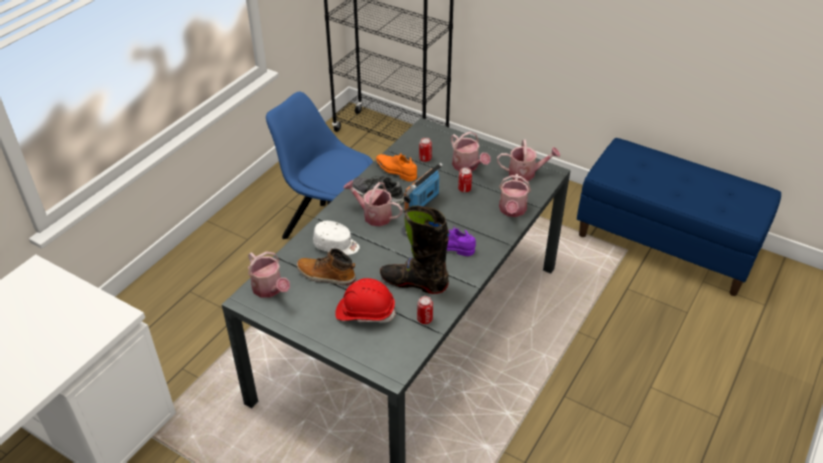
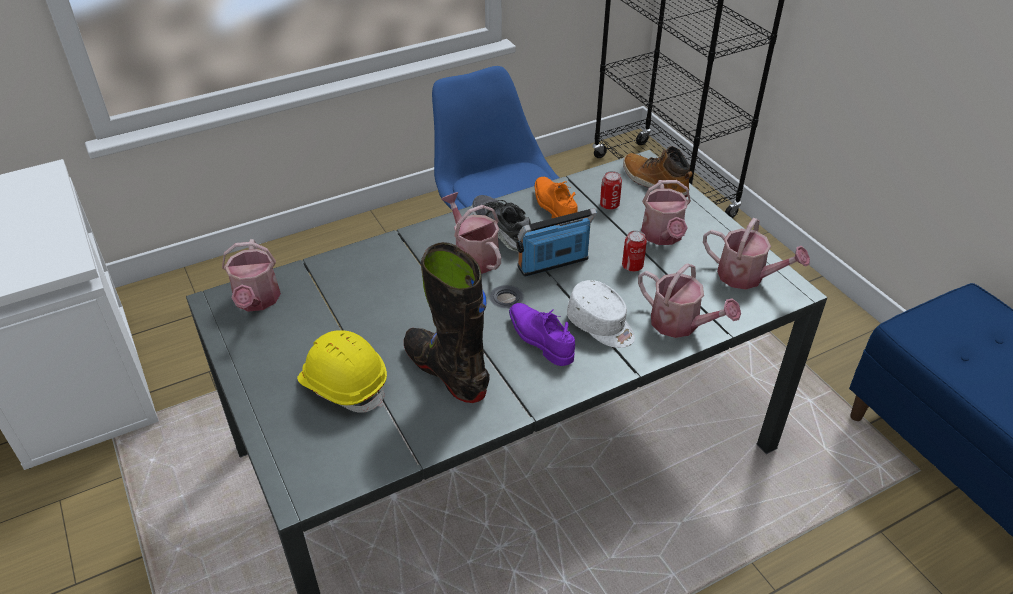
camera: 30 degrees right, 0 degrees up
(326, 275) = (340, 311): boot -> boot (654, 182)
(336, 245) = (389, 277): white cap -> white cap (601, 325)
(365, 312) = (344, 384): red hard hat -> yellow hard hat
(424, 319) = (414, 433): can -> none
(512, 211) = (681, 324): watering can -> watering can turned 90 degrees counterclockwise

